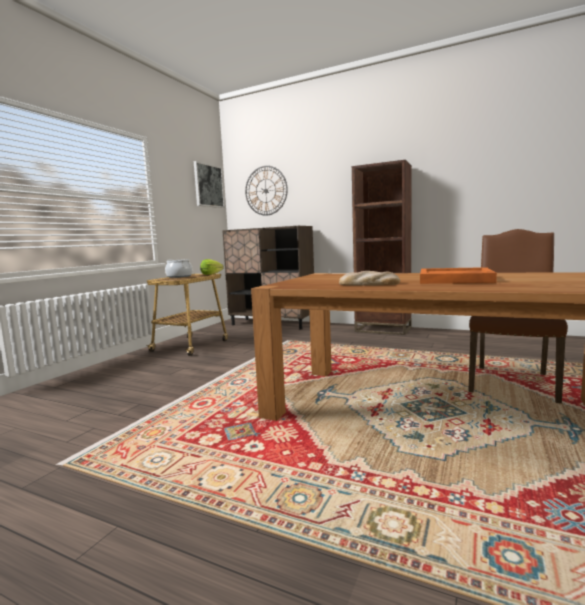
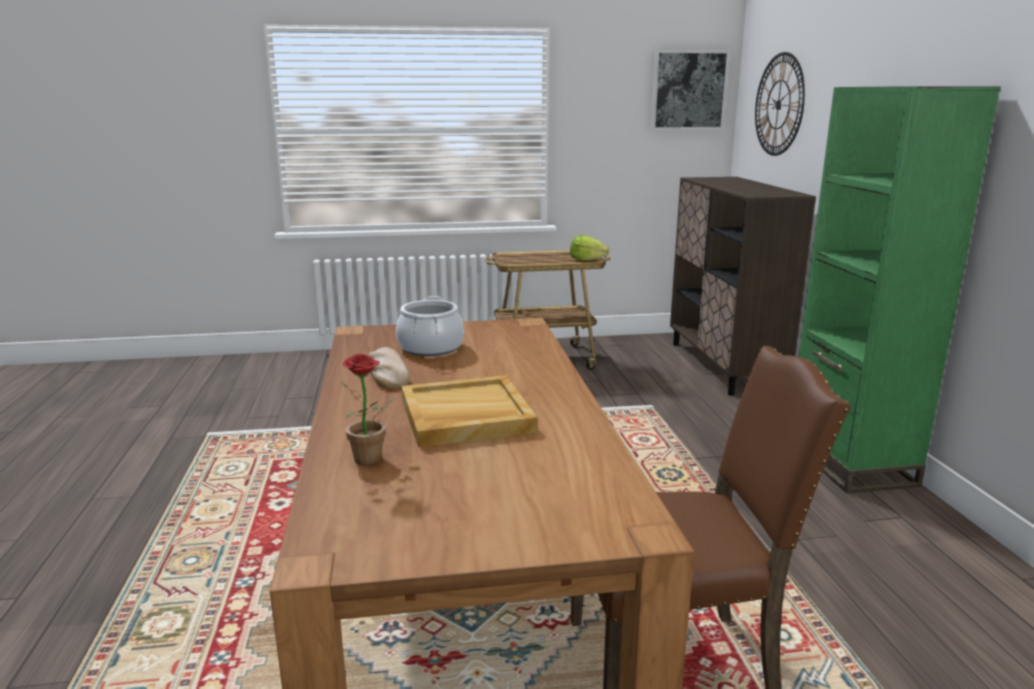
camera: 55 degrees right, 10 degrees up
(179, 276) = (544, 254): cooking pot -> cooking pot (430, 347)
(383, 329) = (849, 462): brown bookcase -> green bookcase
(455, 279) = (465, 416): orange tray -> beige tray
(513, 286) = (370, 461): none -> potted plant

